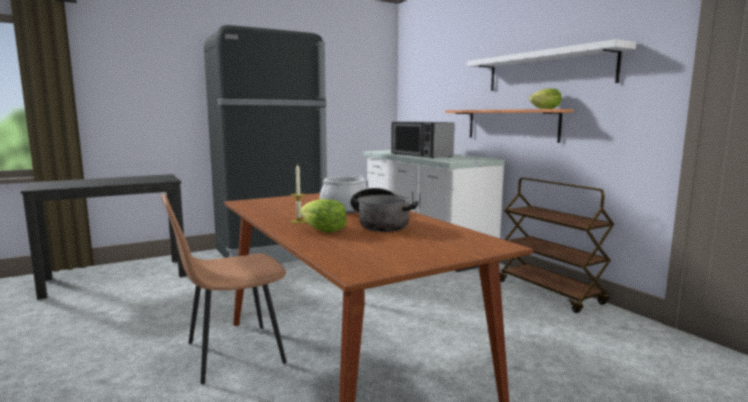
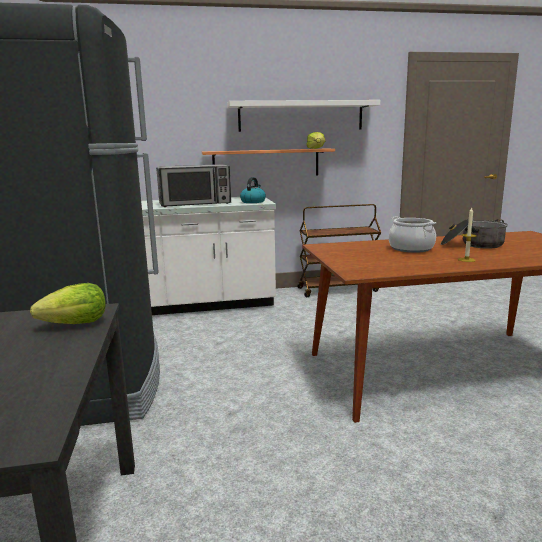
camera: 70 degrees left, 5 degrees up
(232, 353) = (428, 424): brown chair -> none
(322, 230) = (500, 256): lettuce -> lettuce (76, 323)
(451, 160) = (253, 202): none -> kettle

